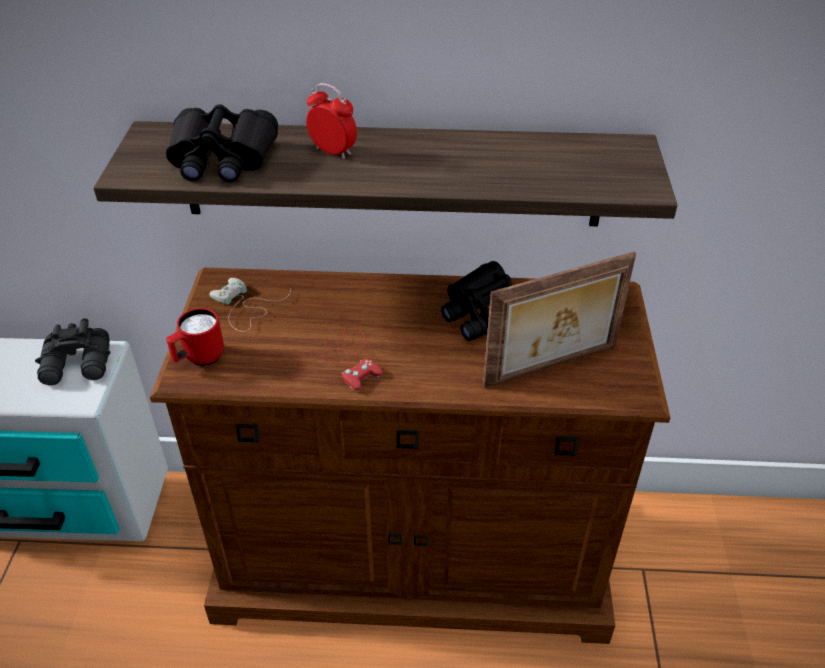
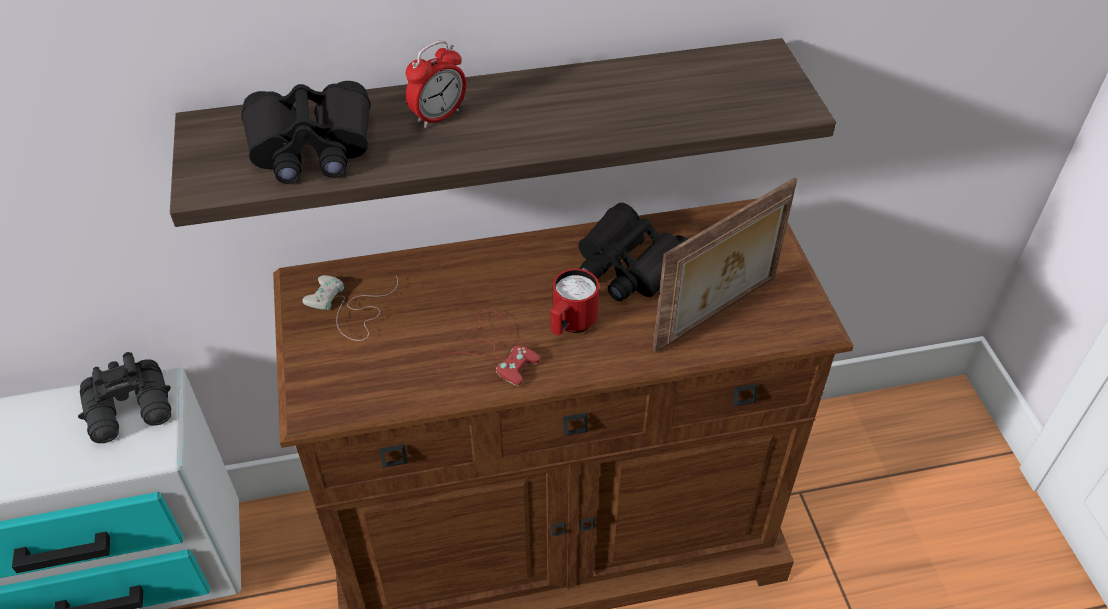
camera: 15 degrees left, 5 degrees up
(199, 358) = (321, 384): red mug -> red mug (571, 325)
(333, 151) = (438, 116): alarm clock -> alarm clock turned 120 degrees clockwise

